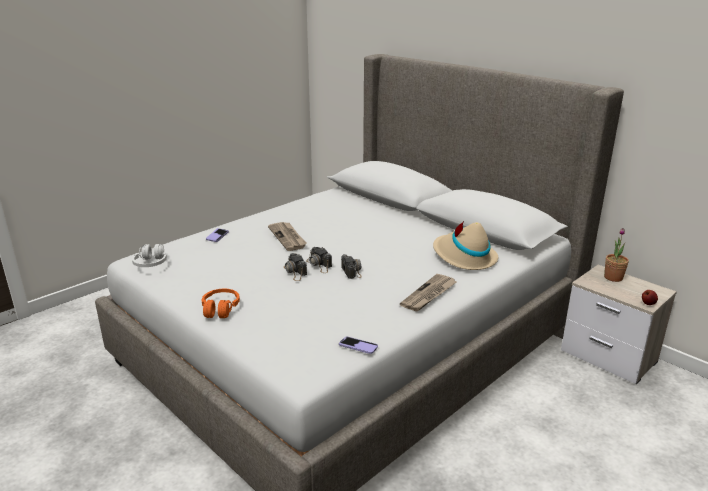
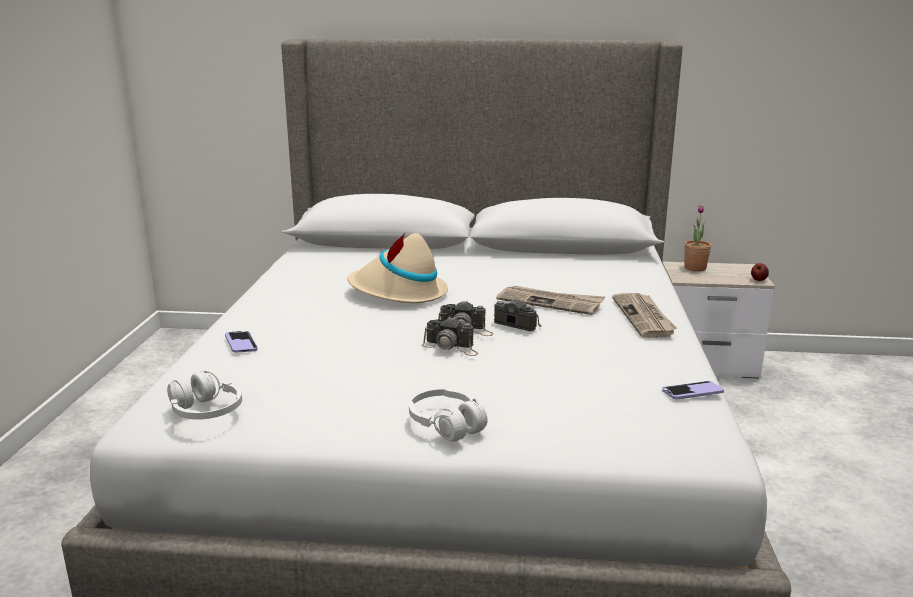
camera: 40 degrees left, 5 degrees down
(220, 309) = (447, 425): orange headphones -> white headphones
(288, 237) = (358, 313): newspaper -> newspaper (550, 302)
(463, 257) = (598, 274): beige hat -> beige hat (398, 293)

